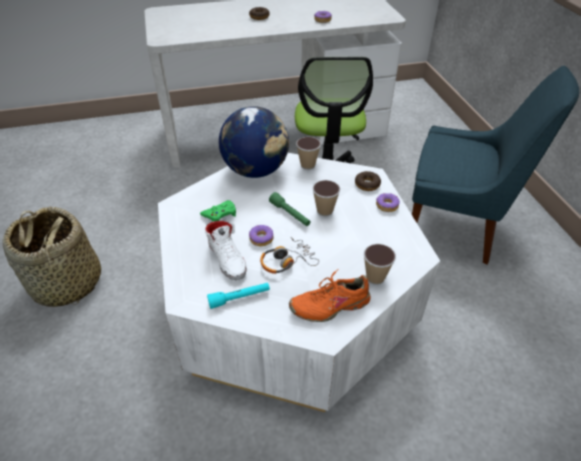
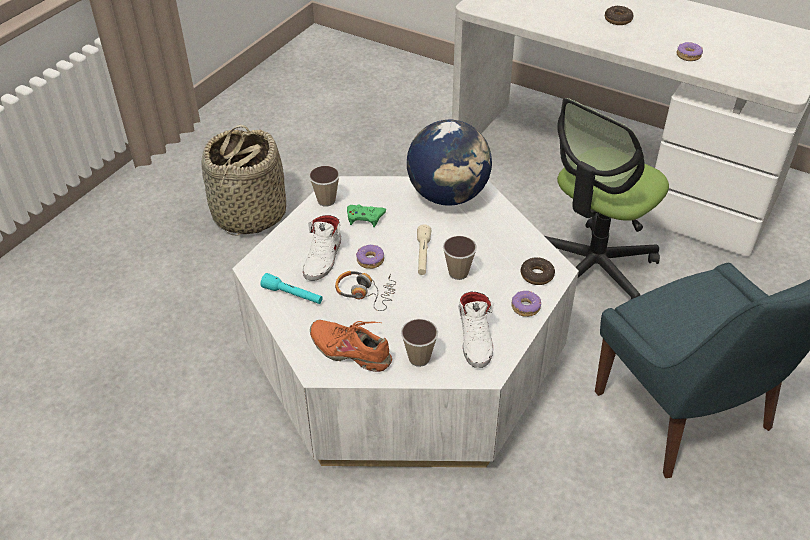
camera: 45 degrees right, 0 degrees up
(290, 214) = (423, 255): green flashlight -> beige flashlight
(307, 165) = (504, 220): cup -> cup (326, 200)
(388, 242) = (475, 339): none -> white shoe

